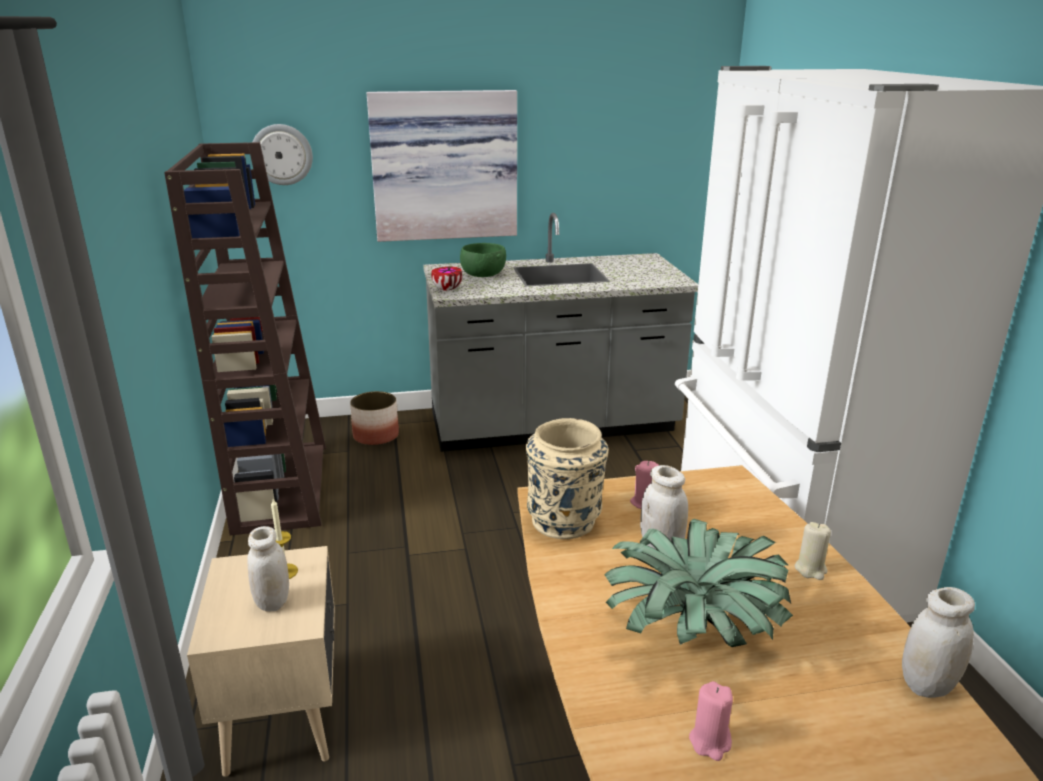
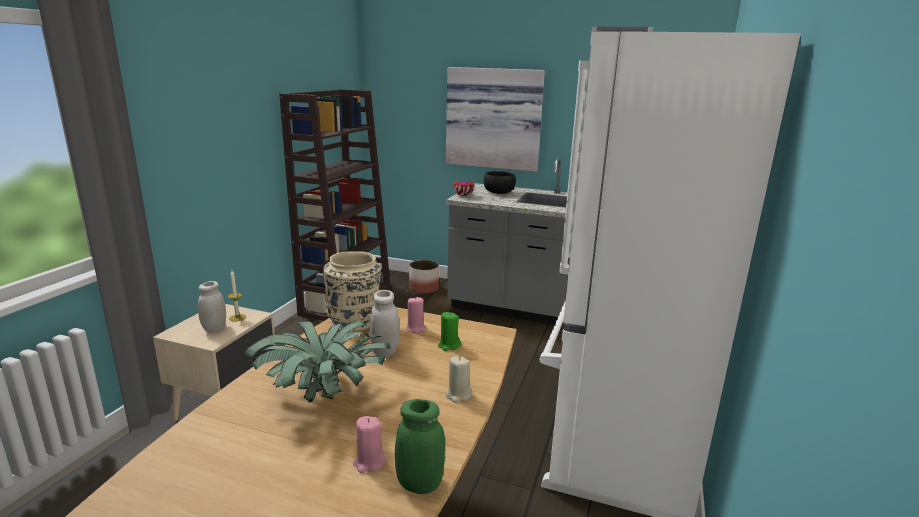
camera: 30 degrees right, 5 degrees down
(282, 154) = (399, 103): wall clock -> none
(482, 275) = (498, 193): green bowl -> black bowl
(710, 742) = (241, 448): pink candle -> pink candle (369, 462)
(712, 512) = (449, 345): none -> green candle
(927, 685) = (419, 484): white jar -> green jar

